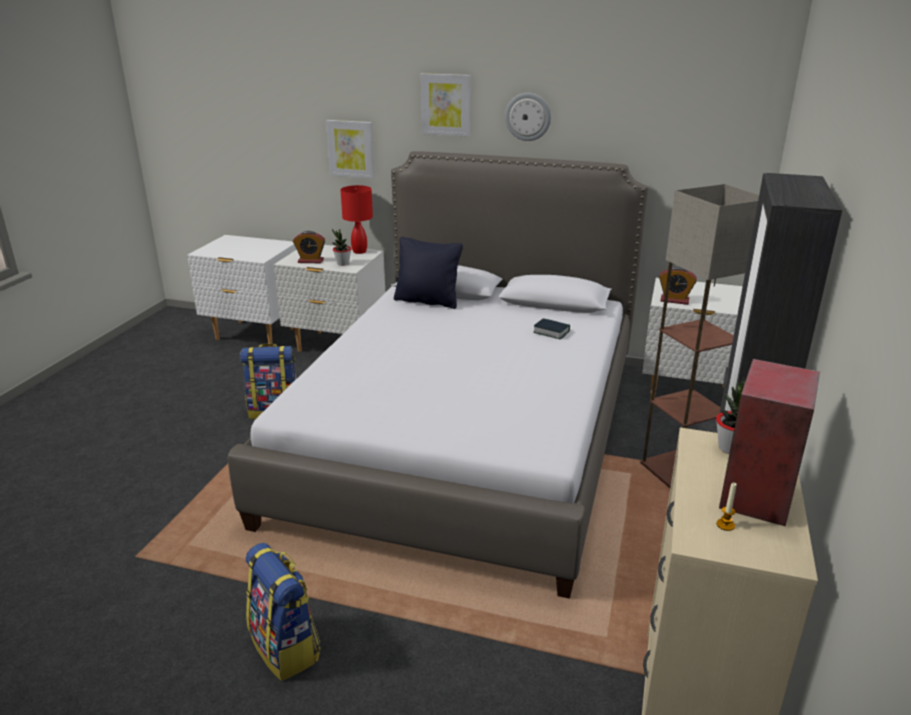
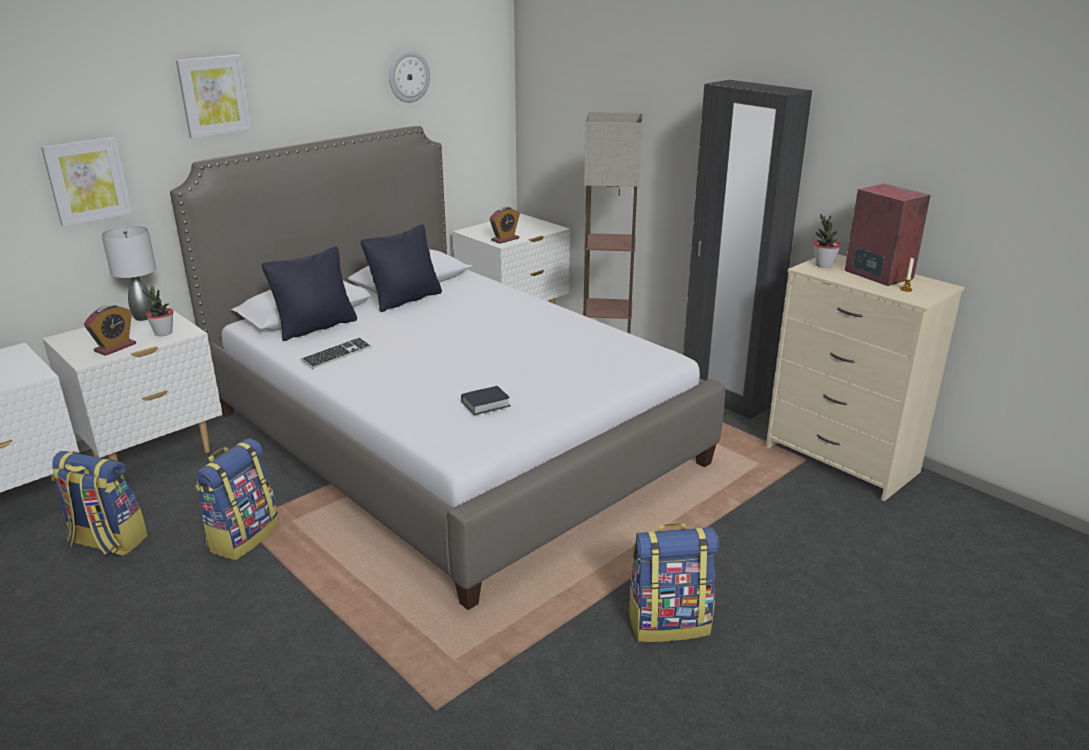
camera: 60 degrees left, 0 degrees up
(242, 373) = (107, 542): none -> backpack
(360, 251) = (144, 317): red table lamp -> grey table lamp
(392, 322) = (337, 354): none -> keyboard
(515, 311) = (405, 300): none -> black pillow
(528, 116) = (309, 94): wall clock -> wall clock (408, 76)
(551, 332) = (468, 299): book -> book (485, 404)

